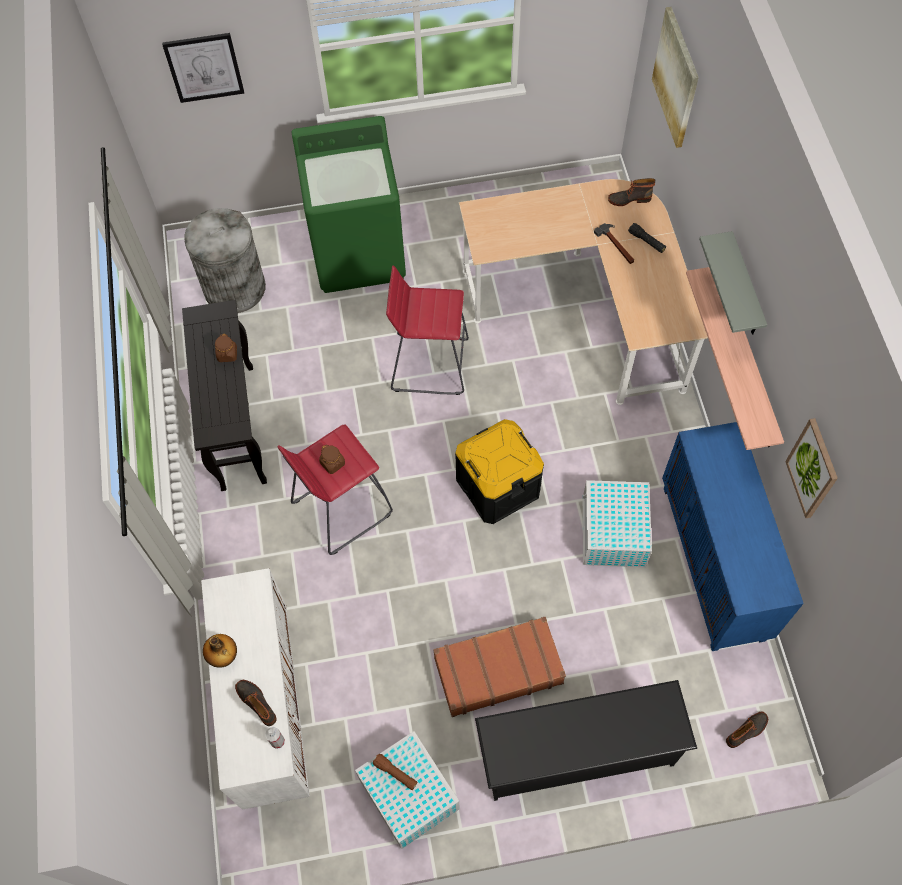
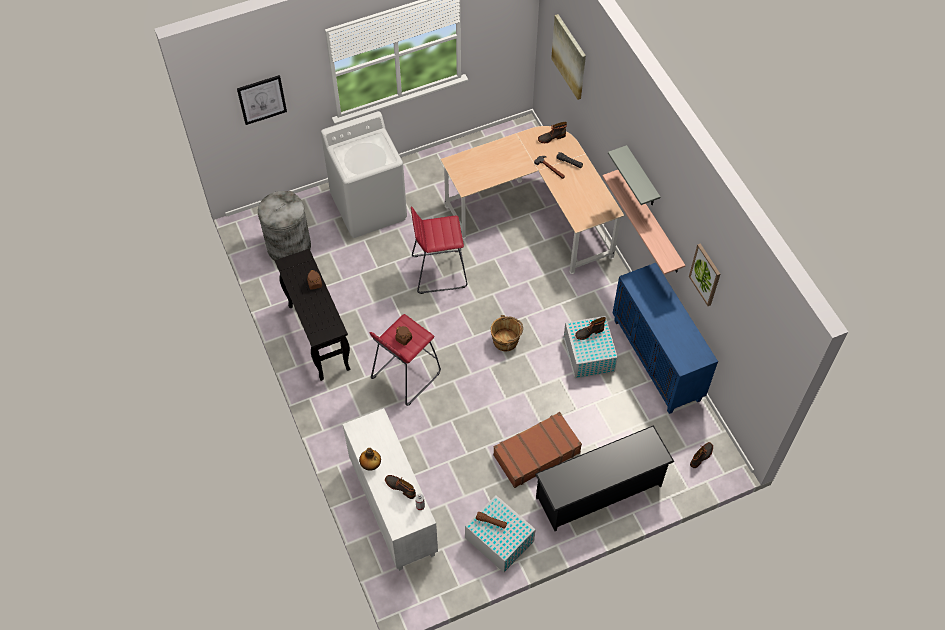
camera: 15 degrees left, 5 degrees down
(358, 253) = (369, 207): green washing machine -> white washing machine
(498, 486) = (506, 340): black storage box -> brown bucket
(618, 503) = (589, 332): none -> boot

